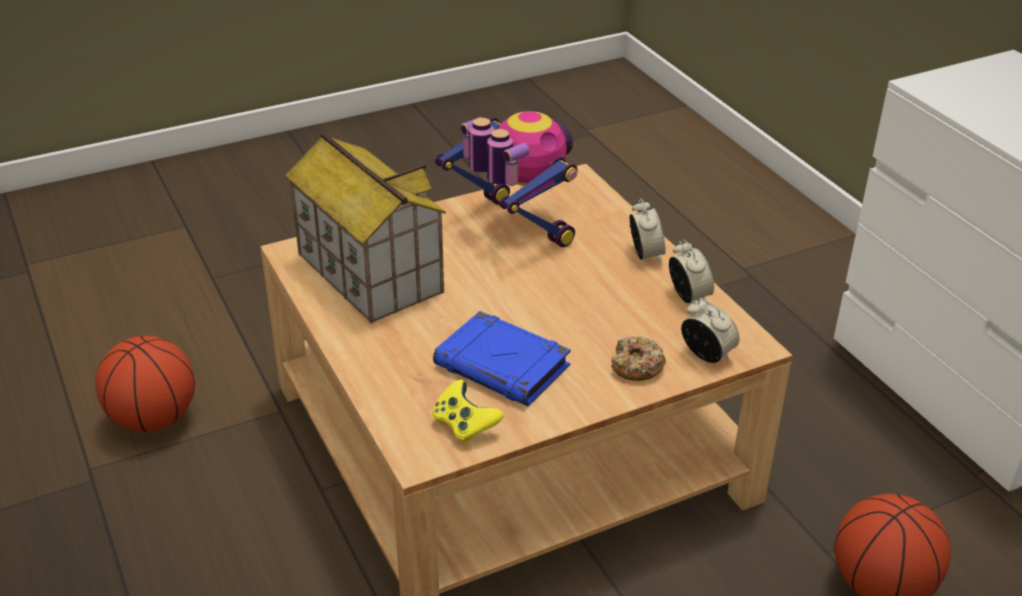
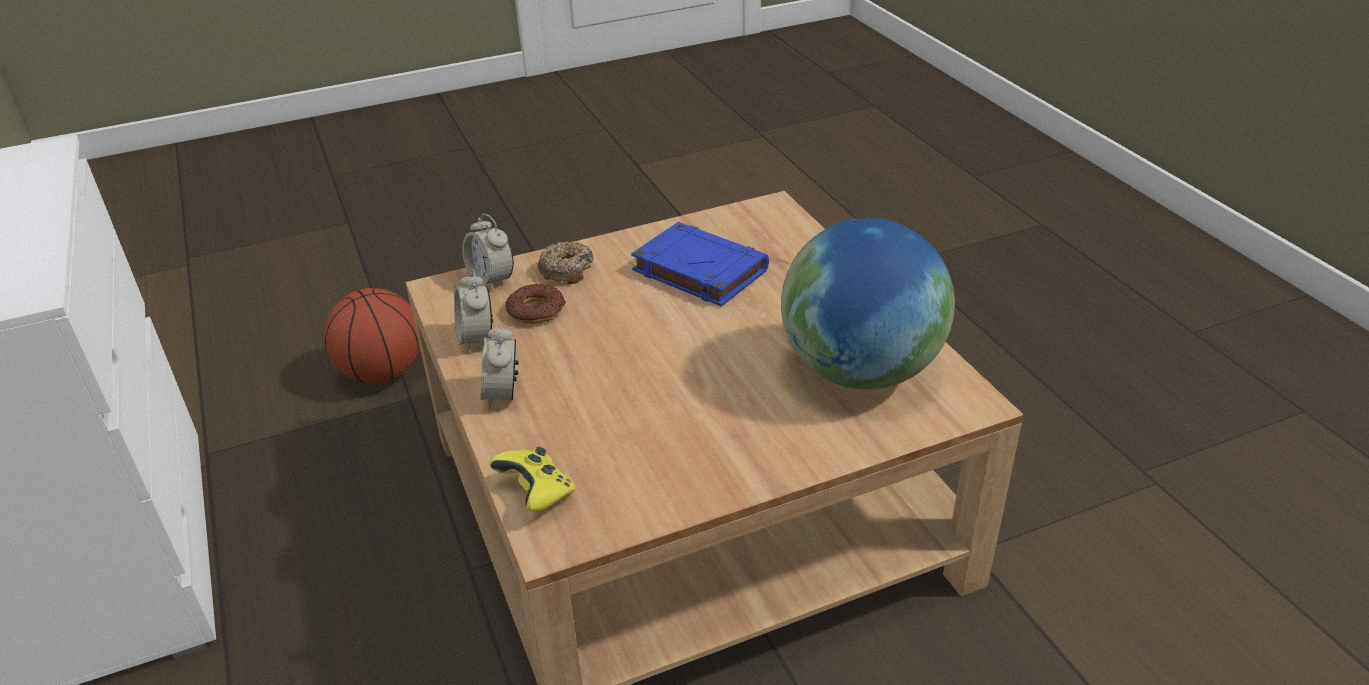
camera: 175 degrees left, 0 degrees up
(153, 419) = (1125, 541): basketball -> none
(368, 272) = (861, 371): toy house -> globe
(464, 425) = (736, 226): yellow game controller -> yellow game controller (537, 494)
(514, 226) = (669, 441): toy robot -> none
(649, 323) = (536, 310): none -> donut

